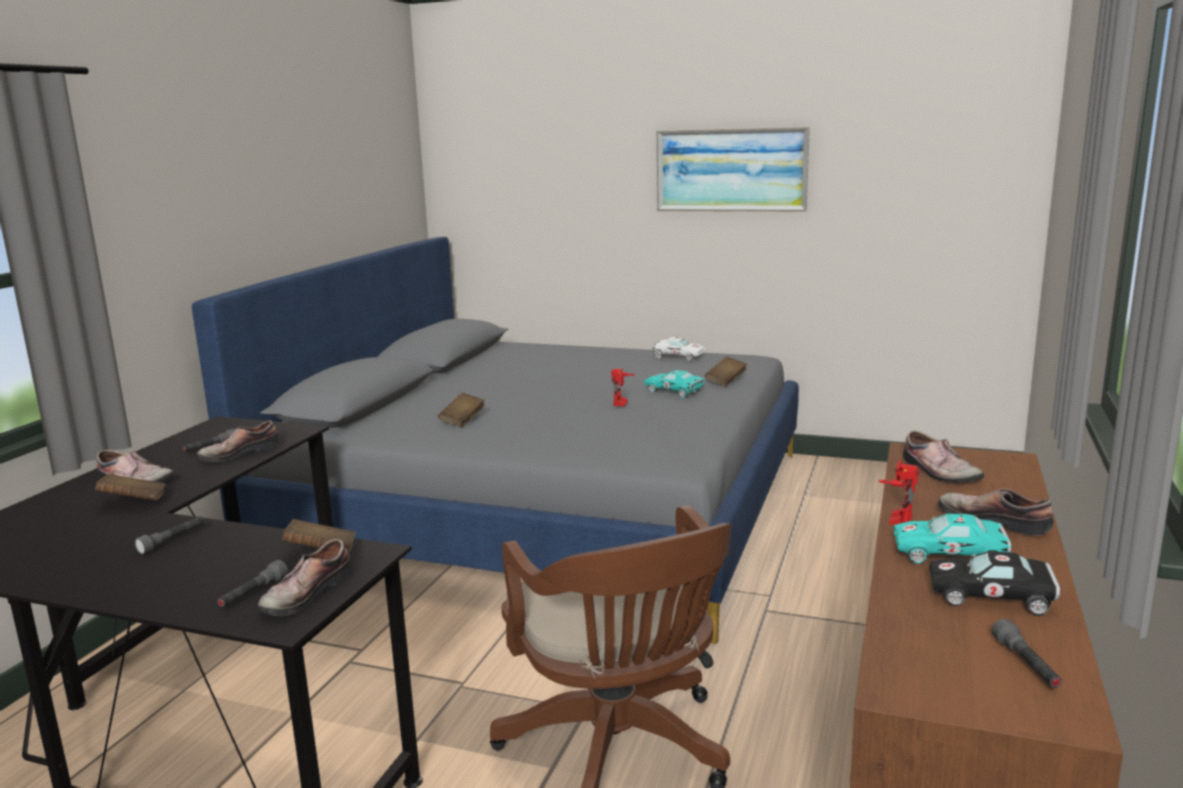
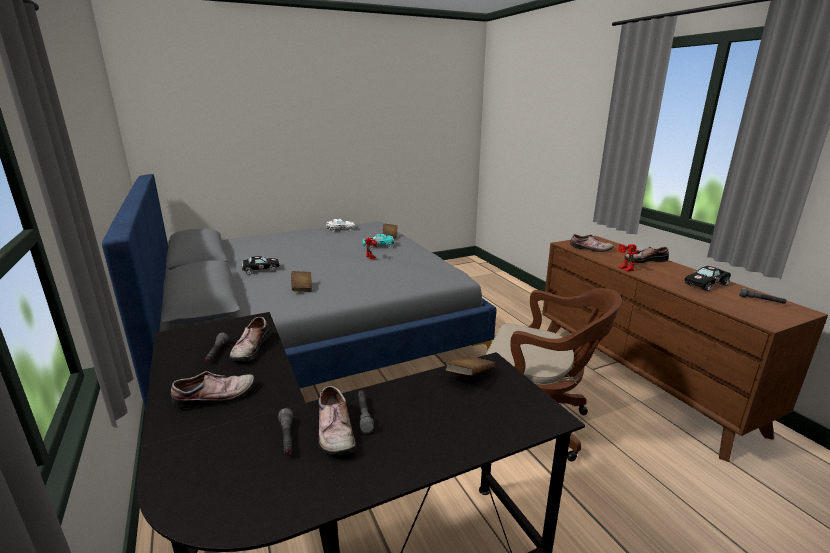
camera: 45 degrees left, 5 degrees up
(134, 502) = (260, 408): brown book -> none
(253, 593) = (496, 413): grey flashlight -> grey flashlight (287, 438)
(304, 593) = (518, 398): shoe -> shoe (333, 431)
(468, 387) = (259, 270): none -> black toy car
(731, 170) = (345, 122): picture -> none
(954, 554) = (666, 275): turquoise toy car -> none

